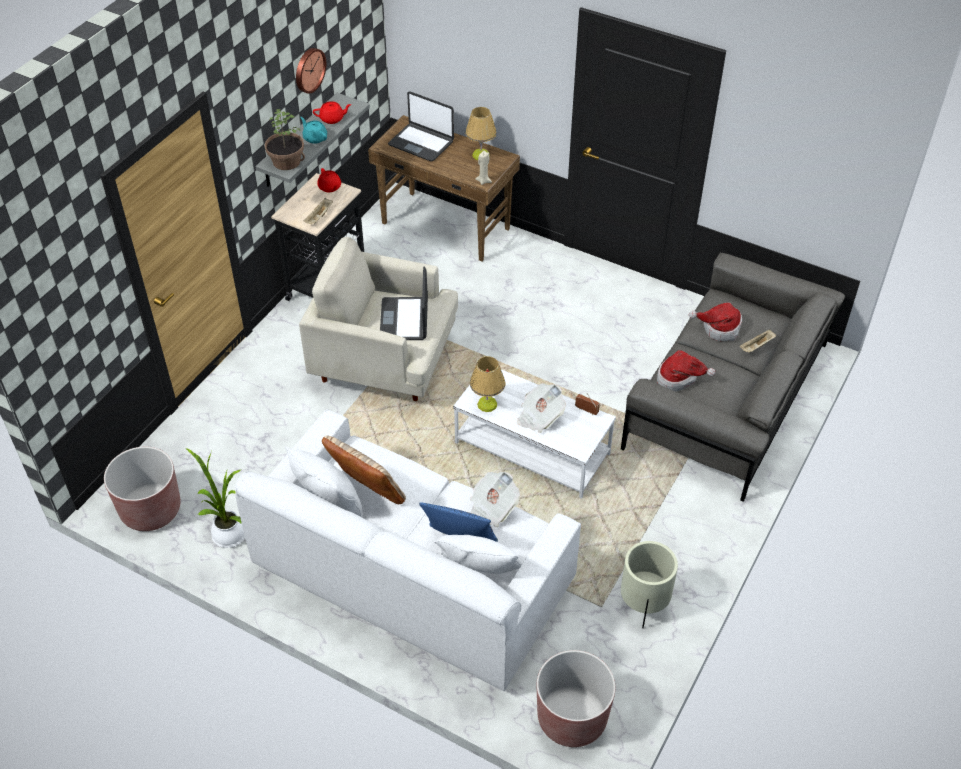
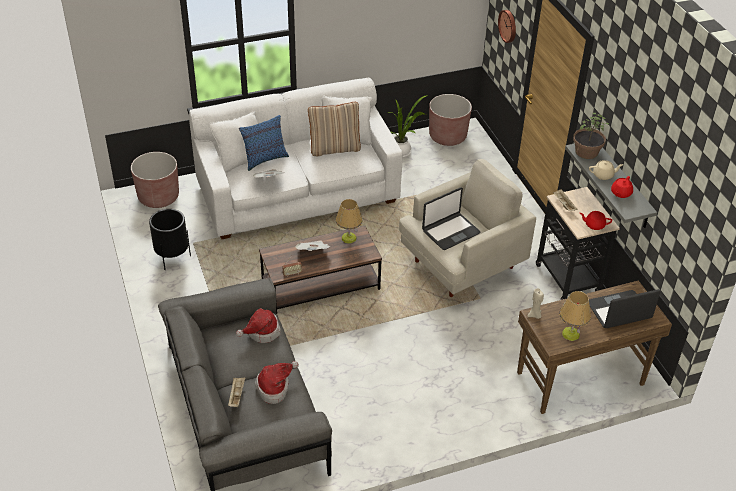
camera: 130 degrees right, 5 degrees down
(309, 70) = (647, 154): wall clock -> wall clock (508, 26)
(315, 138) = (603, 175): turquoise teapot -> beige teapot
(405, 320) = (450, 231): laptop -> laptop turned 105 degrees clockwise
(531, 449) = (321, 285): white coffee table -> brown coffee table
(643, 605) = (173, 258): beige planter -> black planter

